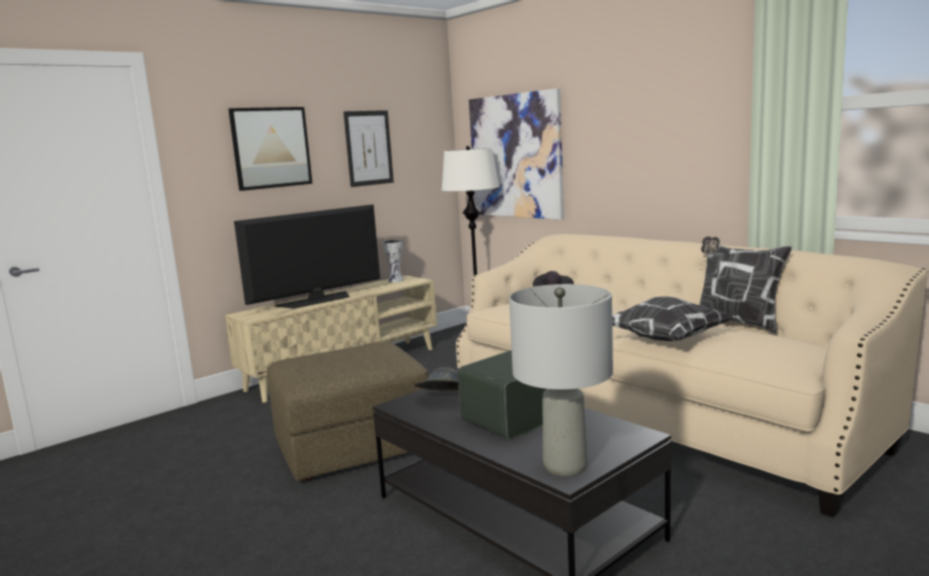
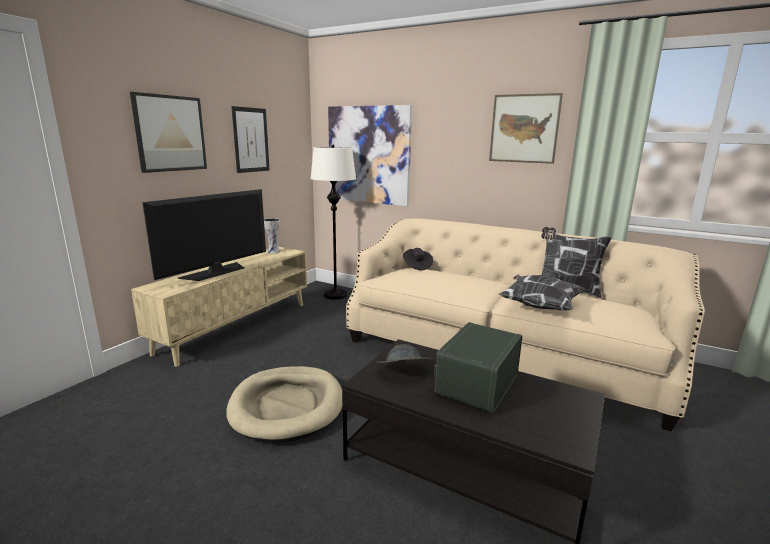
camera: 20 degrees left, 5 degrees up
(353, 446) = (287, 406): brown ottoman -> beige dog bed
(565, 466) = (561, 438): grey table lamp -> none
(693, 106) = (524, 128): none -> picture

